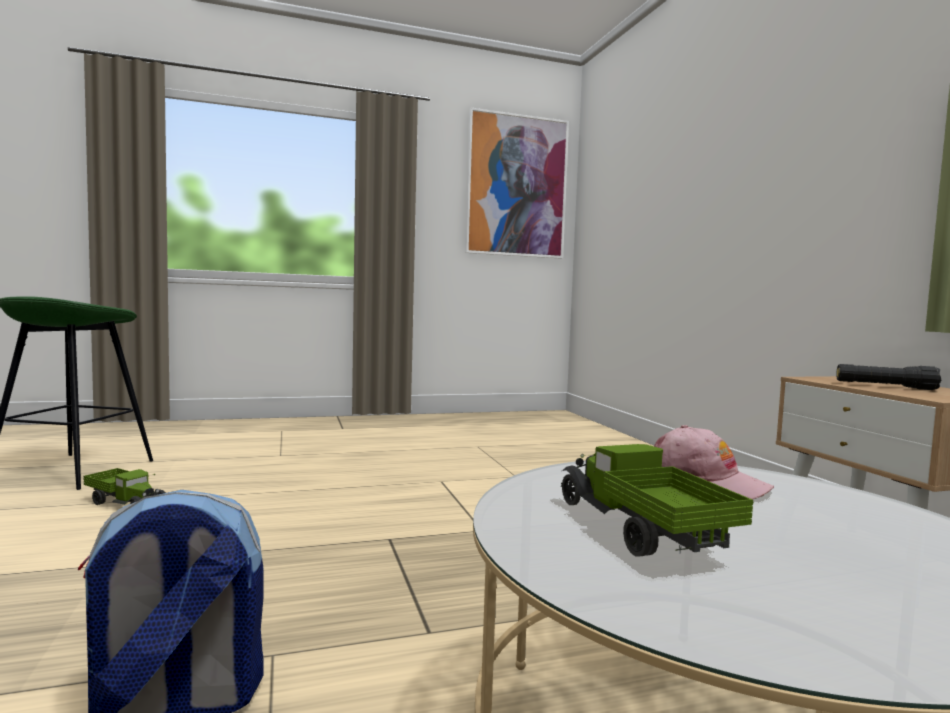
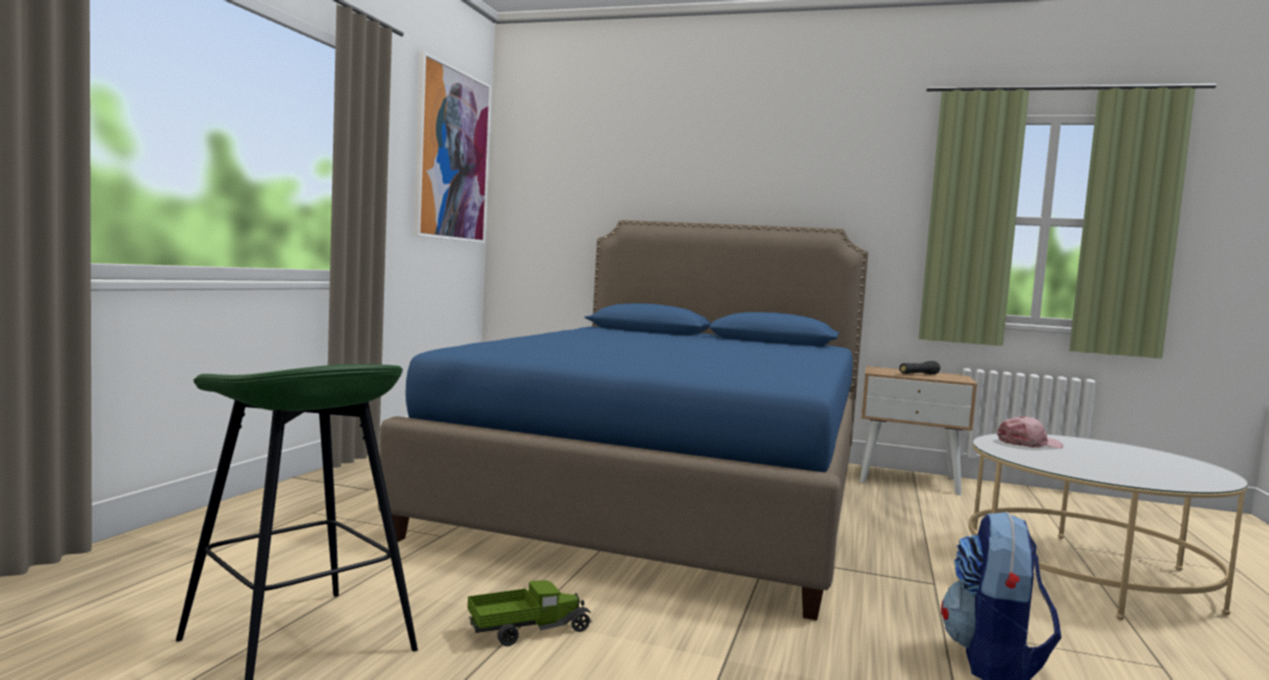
camera: 55 degrees left, 0 degrees up
(498, 479) = (666, 494): none -> blue bed
(638, 530) = (1106, 467): toy truck -> none

